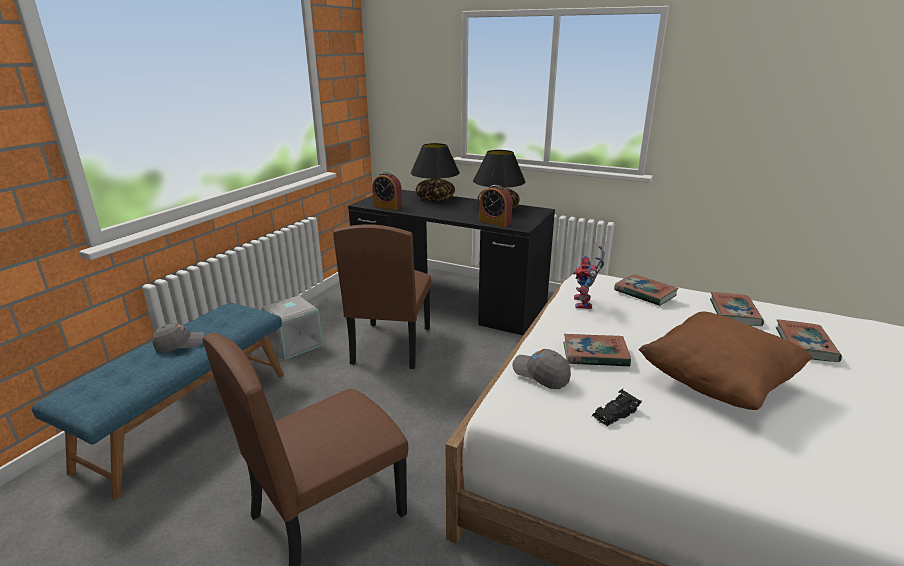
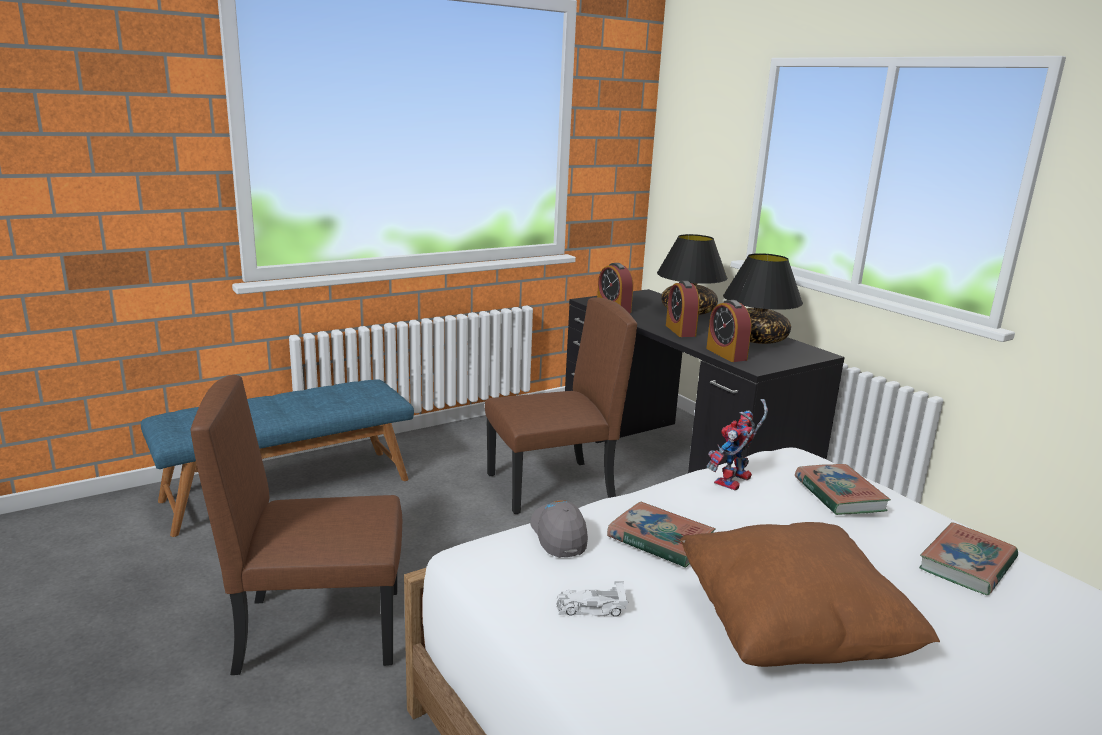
camera: 30 degrees right, 5 degrees down
(180, 344) = (291, 403): grey cap -> none
(296, 344) = (449, 453): grey storage box -> none
(391, 345) = (551, 487): brown chair -> brown chair turned 150 degrees counterclockwise
(448, 213) = (680, 330): none -> alarm clock
(614, 413) = (590, 607): black toy car -> white toy car
(805, 344) = (1030, 644): book -> none

